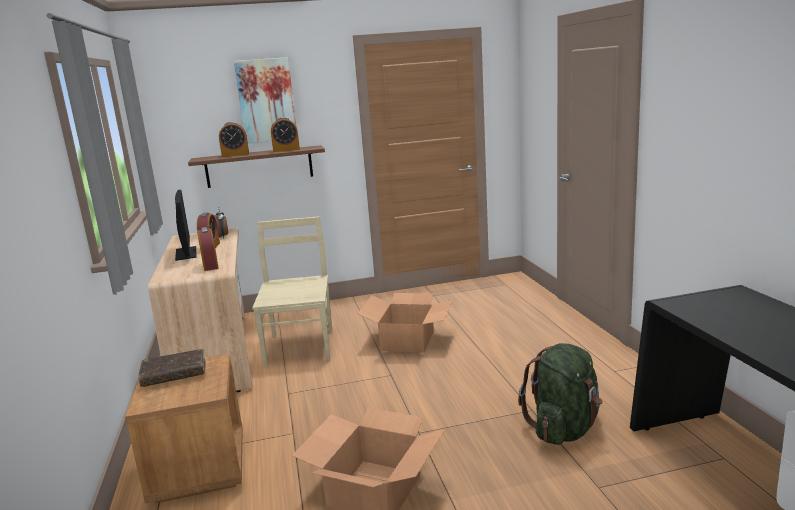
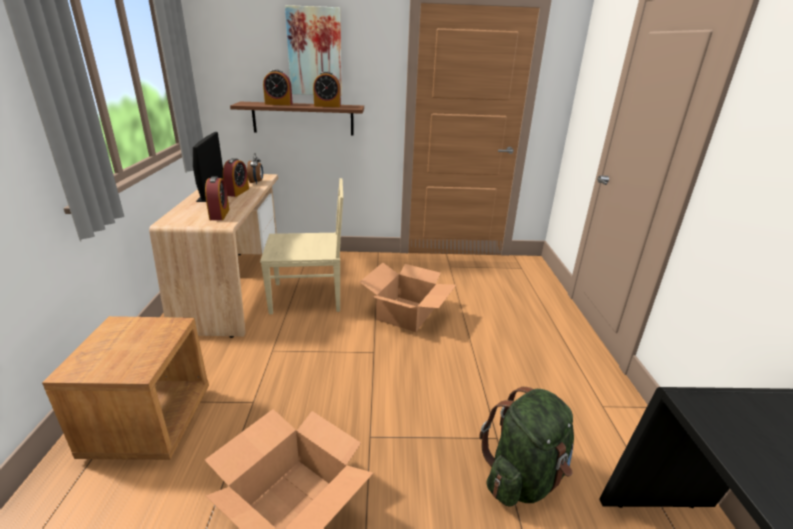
camera: 10 degrees right, 10 degrees up
(174, 374) = (126, 334): brown book -> none
(300, 346) = (309, 297): beige chair -> beige chair turned 75 degrees clockwise

